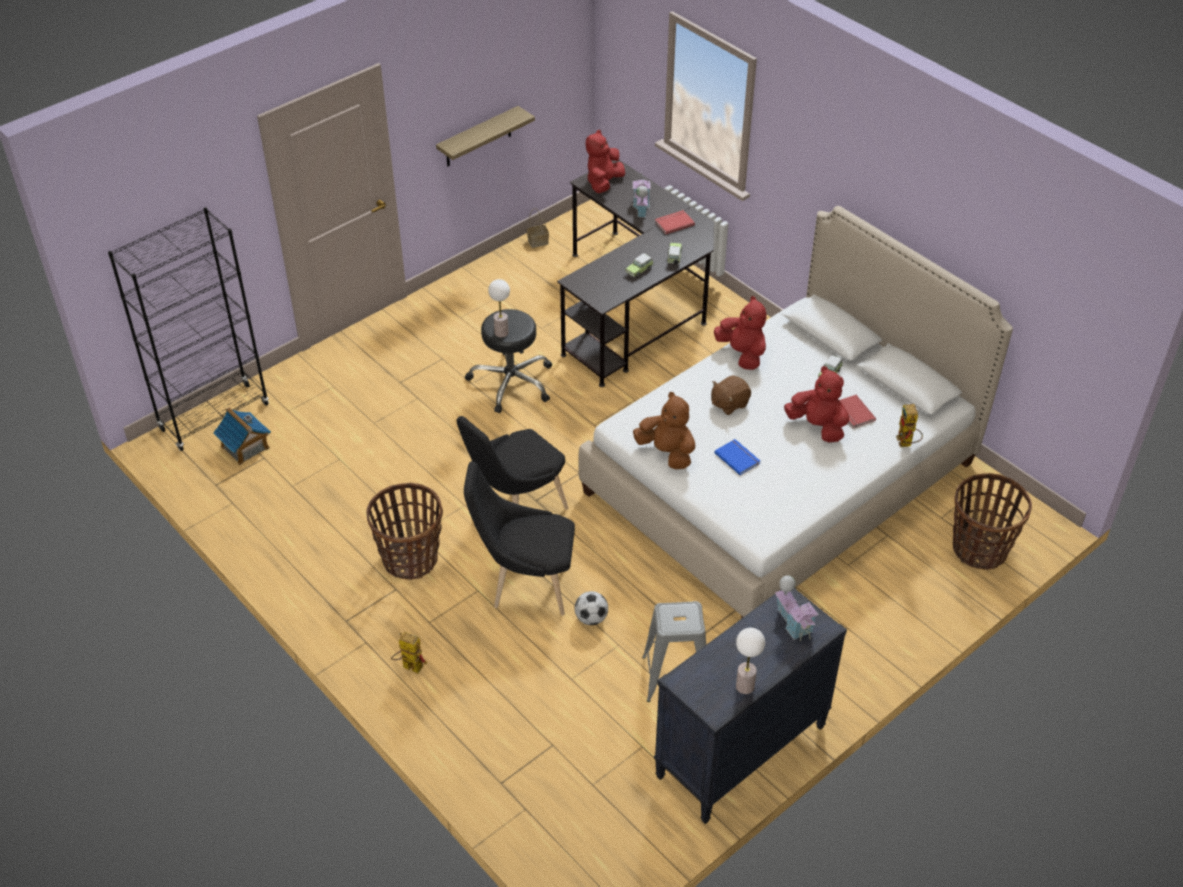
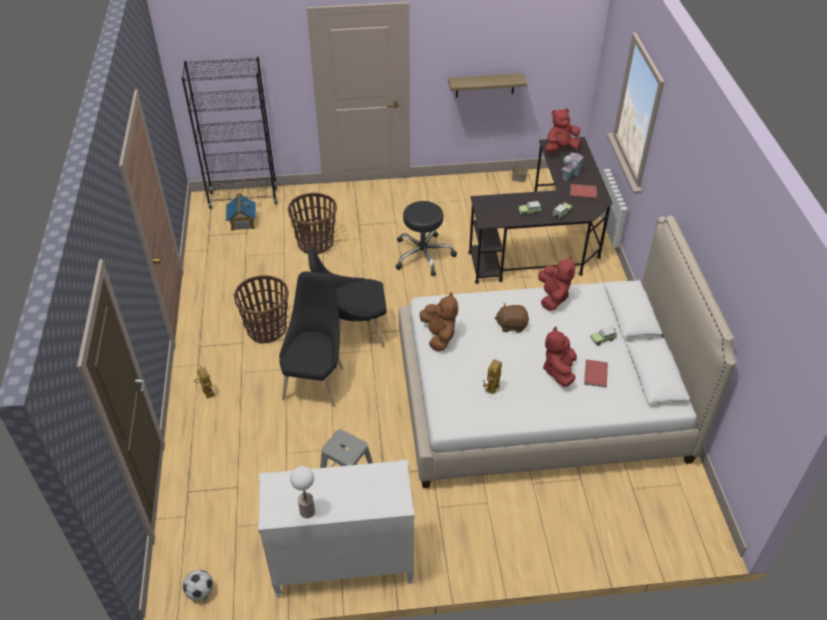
camera: 35 degrees right, 0 degrees up
(501, 332) = (414, 214): table lamp -> none
(526, 584) = (316, 380): black chair -> black chair turned 60 degrees clockwise
(591, 618) = (333, 423): football -> football (200, 592)
(738, 457) = (483, 363): blue book -> none
(740, 752) = (342, 565): black dresser -> white dresser
(794, 622) = (383, 488): toy house -> none
(817, 426) = (559, 370): red plush toy -> red plush toy turned 150 degrees counterclockwise
(906, 444) = (614, 415): toy robot -> toy robot (492, 391)
(979, 549) = (641, 527): basket -> basket (315, 243)

